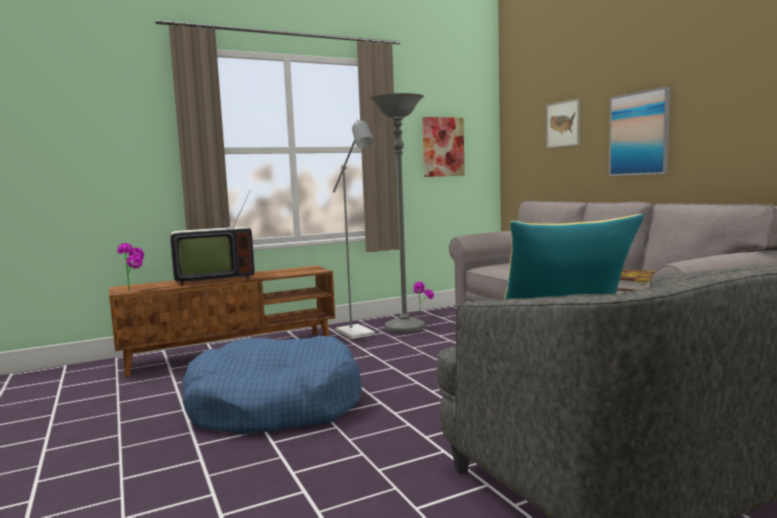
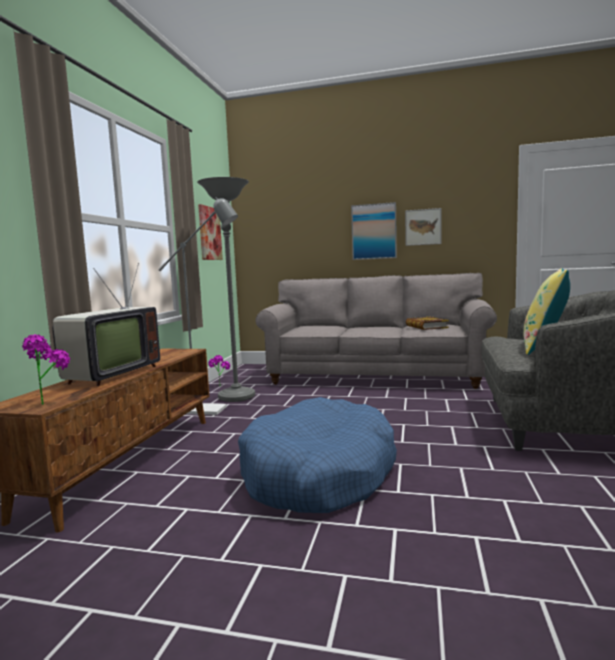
camera: 50 degrees left, 0 degrees up
(563, 124) = (305, 222): picture -> picture (423, 227)

